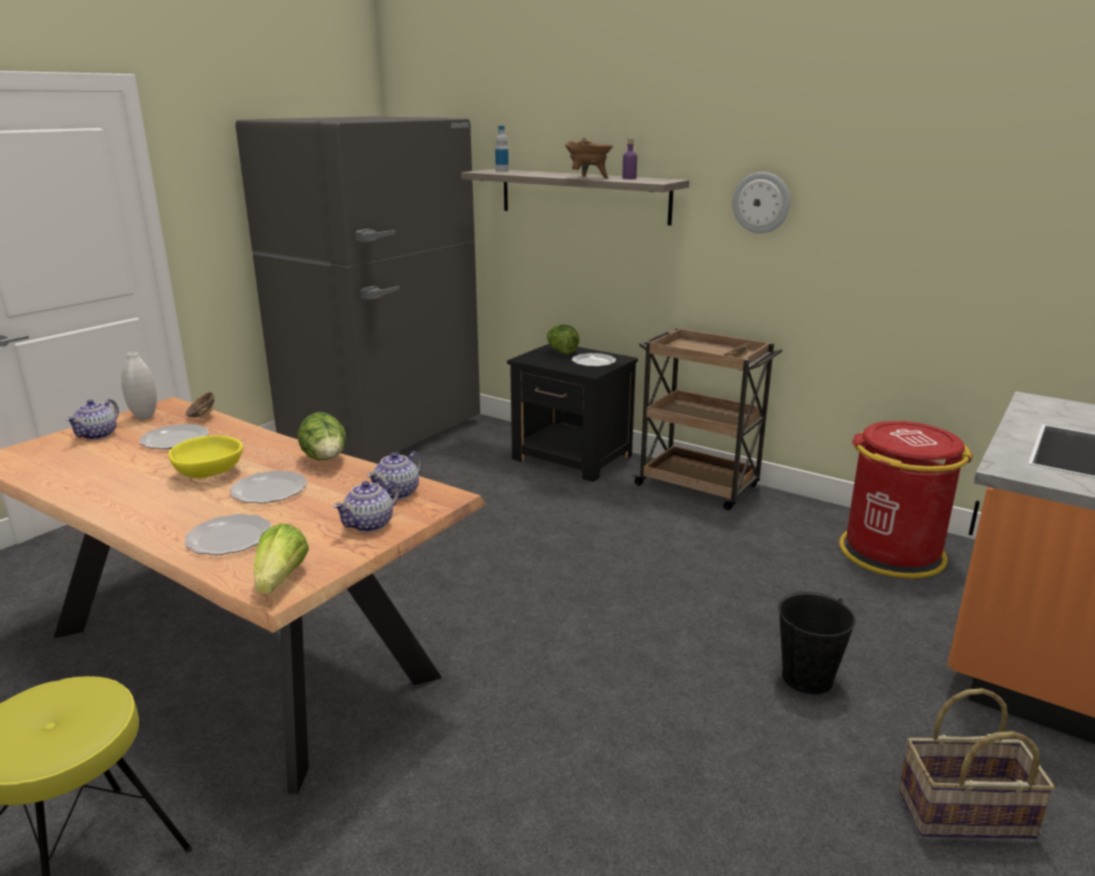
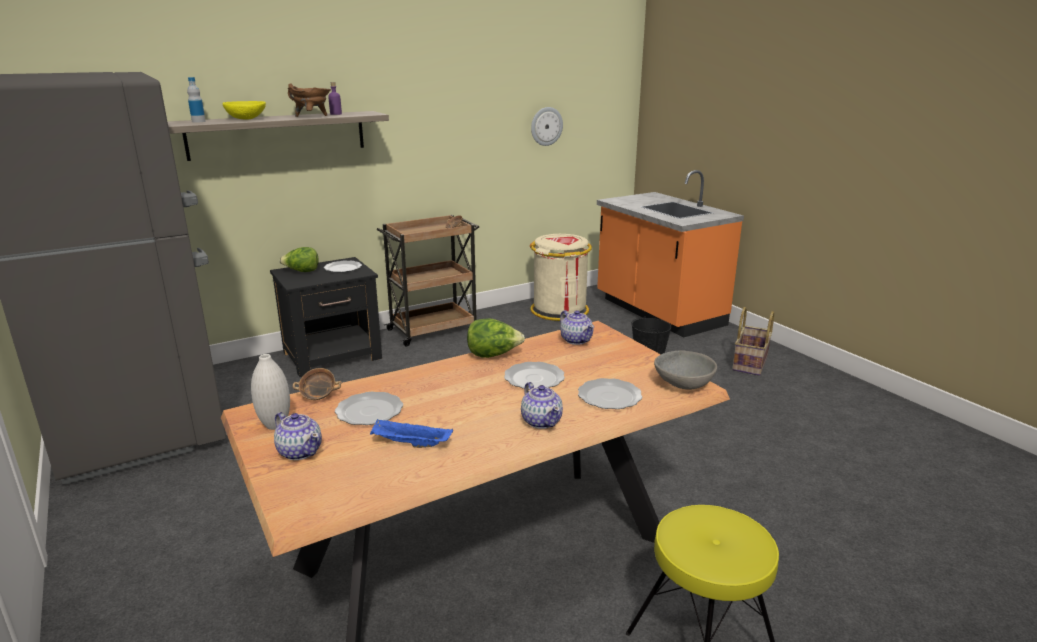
camera: 65 degrees left, 0 degrees up
(109, 467) = (410, 444): none -> blue tray
(208, 473) = (475, 399): yellow bowl -> yellow bowl (246, 119)
(281, 580) = (682, 384): lettuce -> grey bowl
(370, 524) = (619, 352): teapot -> teapot (541, 421)
(761, 202) = (427, 121): wall clock -> wall clock (546, 126)
(891, 552) = (560, 310): red trash can -> beige trash can

